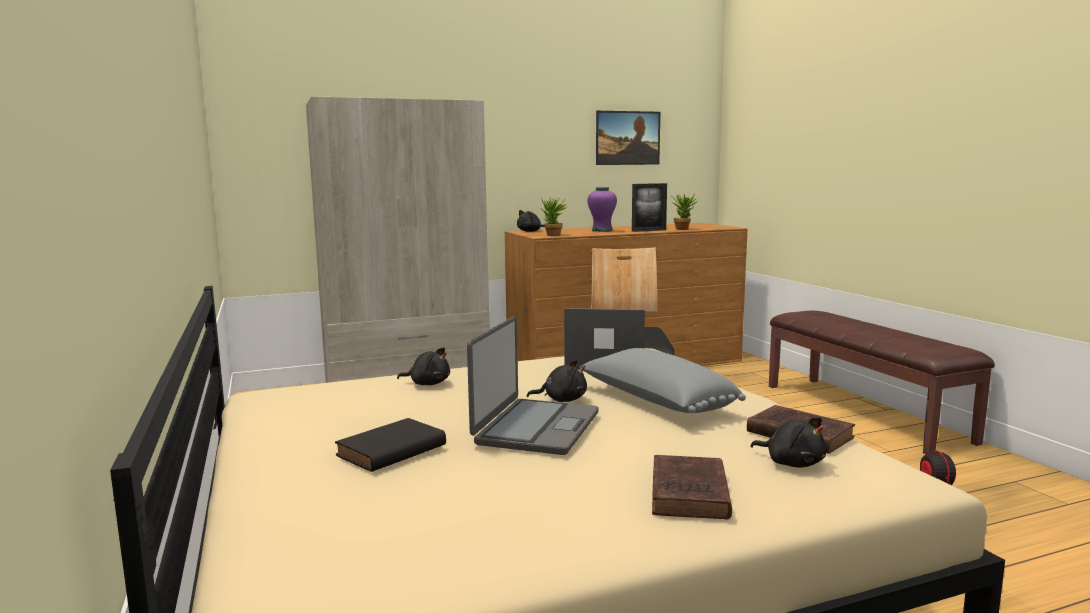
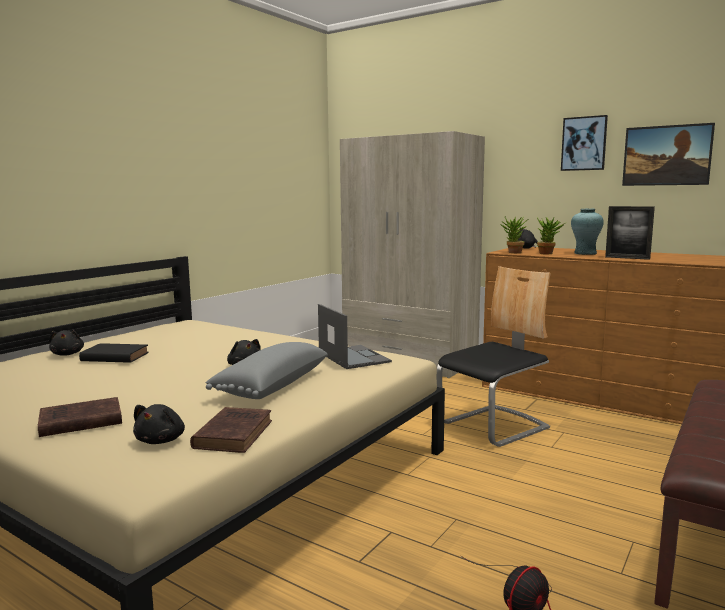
camera: 55 degrees right, 0 degrees up
(428, 383) = (241, 337): black plush toy -> black plush toy (67, 354)
(536, 428) = (175, 371): laptop -> none
(560, 123) = (584, 143): none -> picture
(602, 230) = (585, 253): purple vase -> turquoise vase
(683, 229) = (677, 260): potted plant -> potted plant (548, 253)

